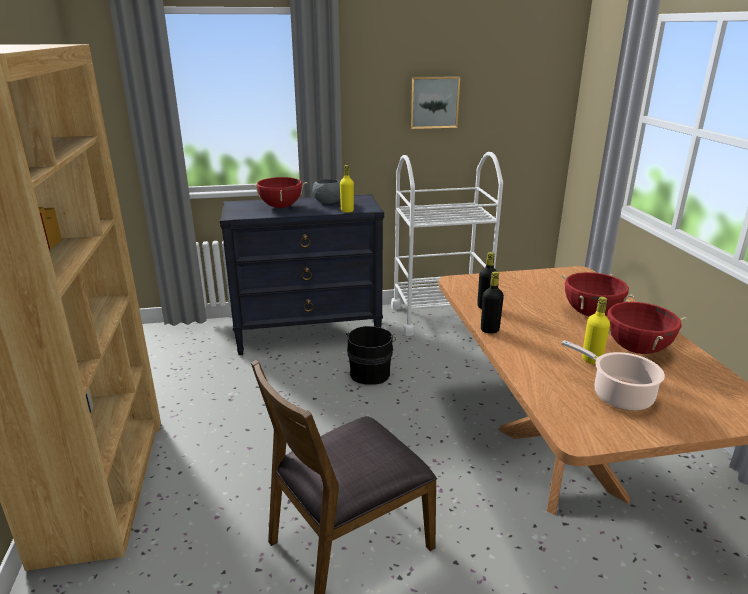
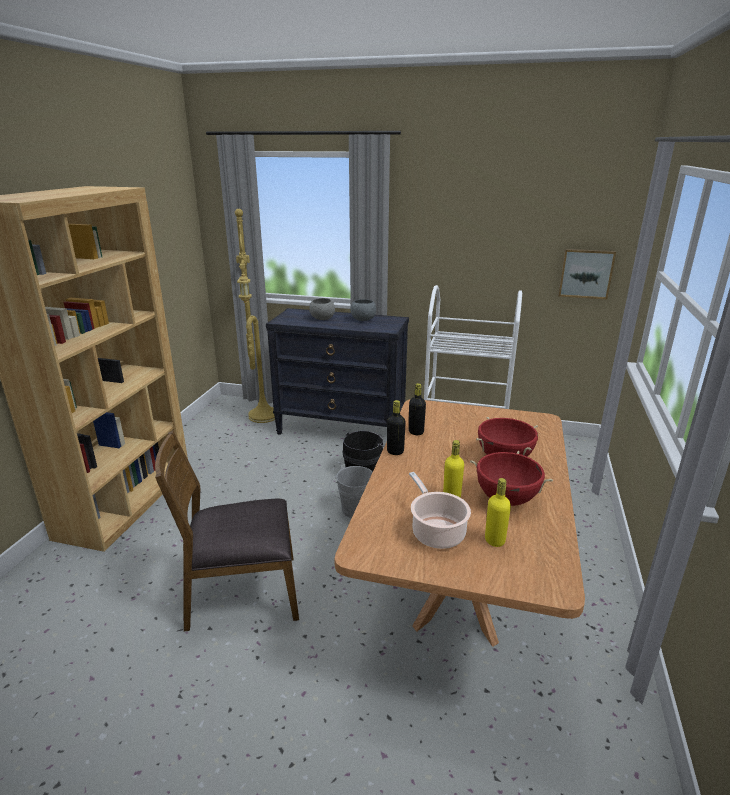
camera: 25 degrees right, 0 degrees up
(201, 339) = (261, 415): none -> yellow floor lamp
(281, 207) = (322, 318): red cooking pot -> grey bowl
(347, 211) = (368, 329): yellow bottle -> yellow bottle (494, 540)
(394, 416) = (353, 511): none -> grey bucket
(433, 102) = (478, 239): picture -> picture (586, 273)

